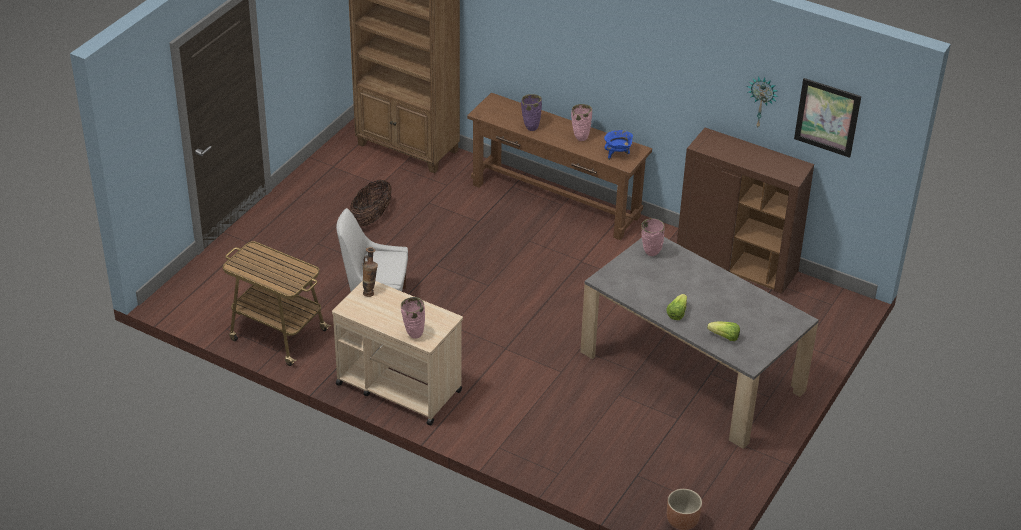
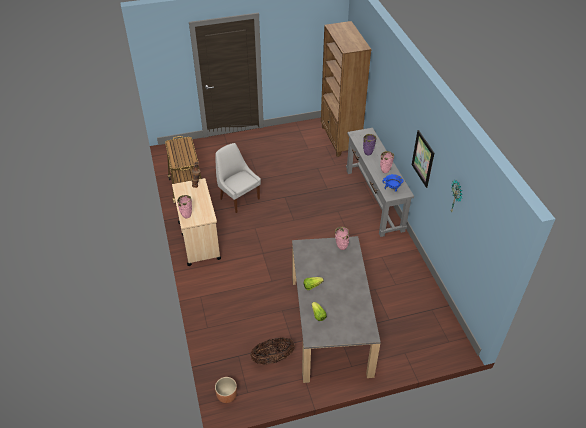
camera: 45 degrees right, 5 degrees up
(371, 217) = (286, 160): basket -> basket (273, 358)
(555, 201) = (374, 200): brown console table -> grey console table
(737, 264) = (423, 286): brown cabinet -> none
(827, 117) = (479, 227): picture -> picture (423, 158)

